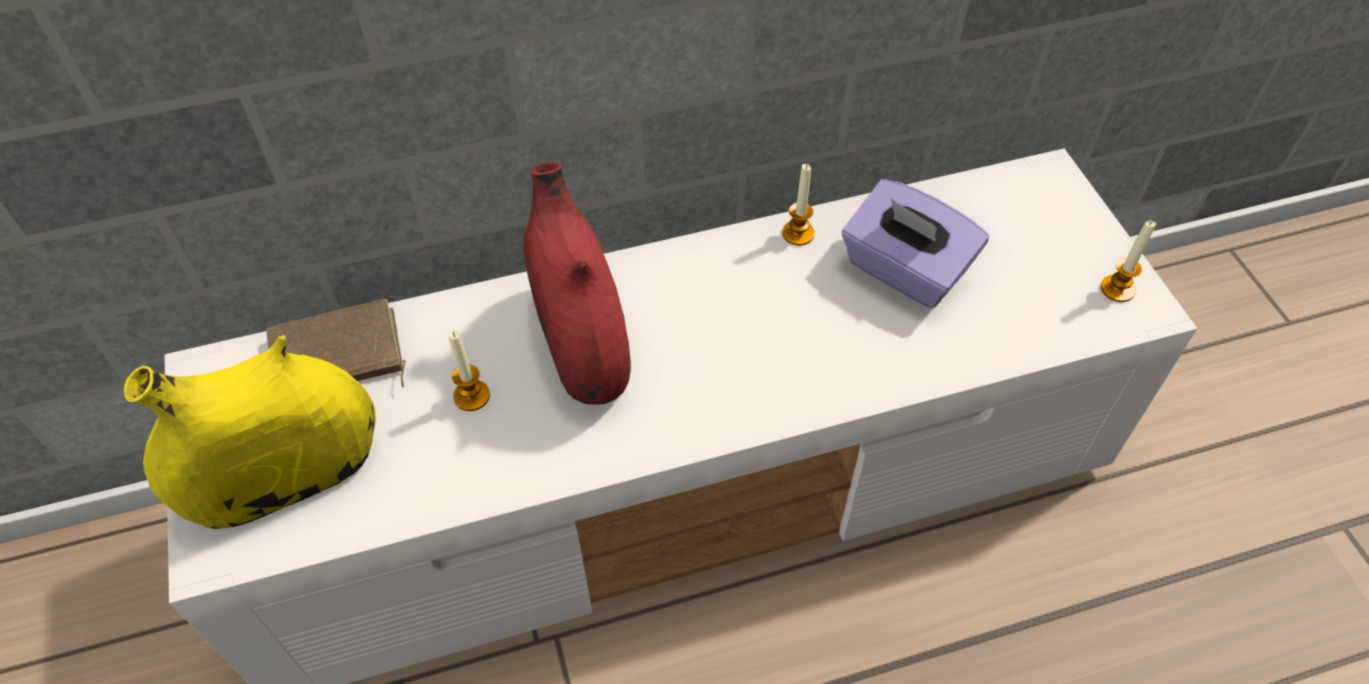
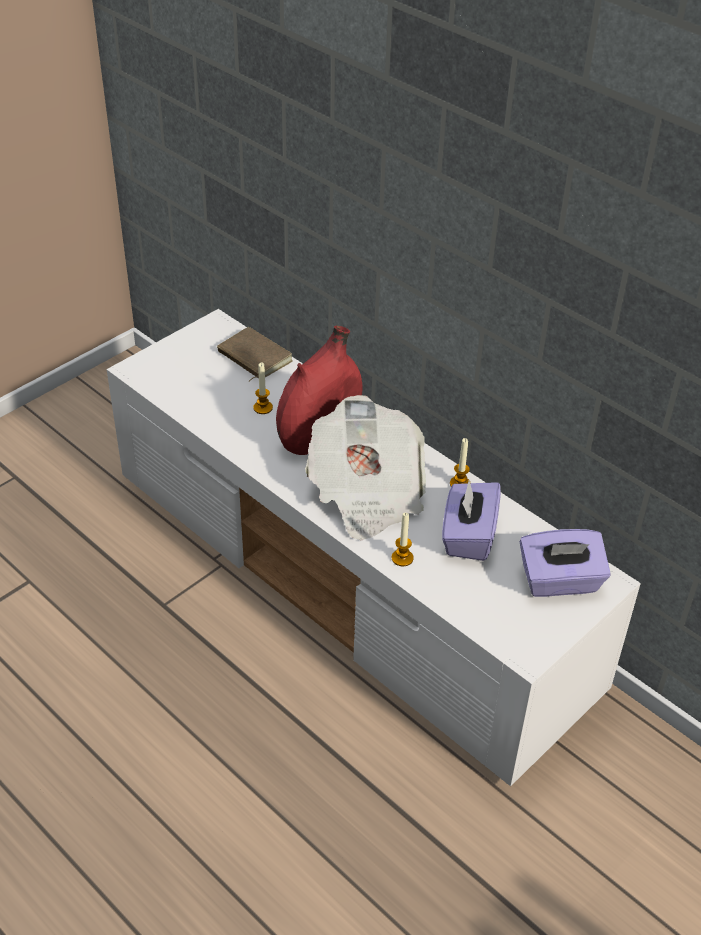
camera: 60 degrees right, 10 degrees down
(286, 479) = (181, 372): yellow vase -> none
(753, 346) = (366, 493): none -> newspaper
(1031, 218) = (560, 581): none -> purple tissue box
(1117, 289) = (532, 637): candle -> candle (402, 558)

